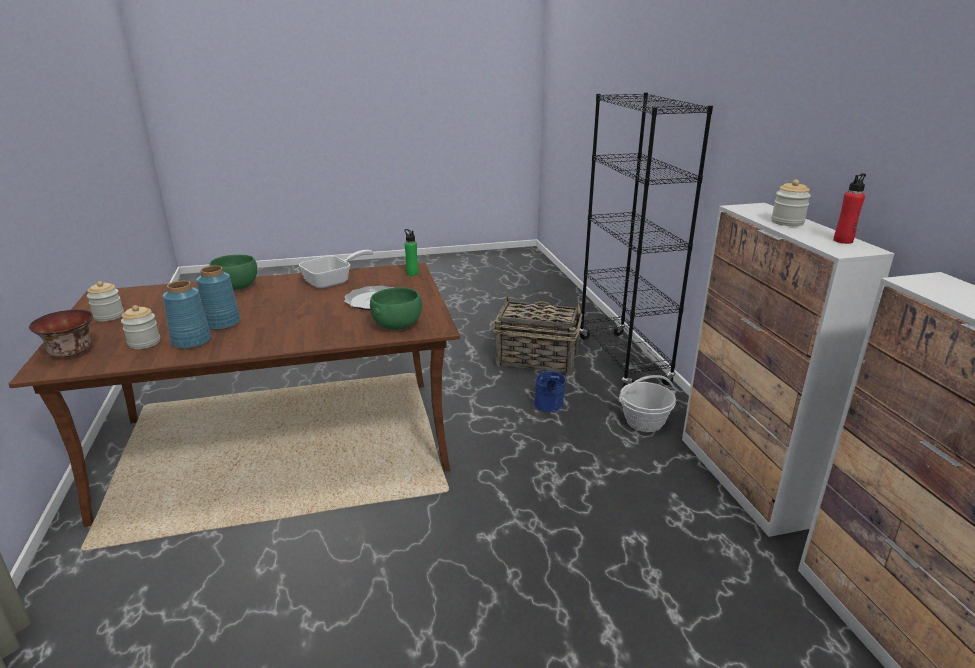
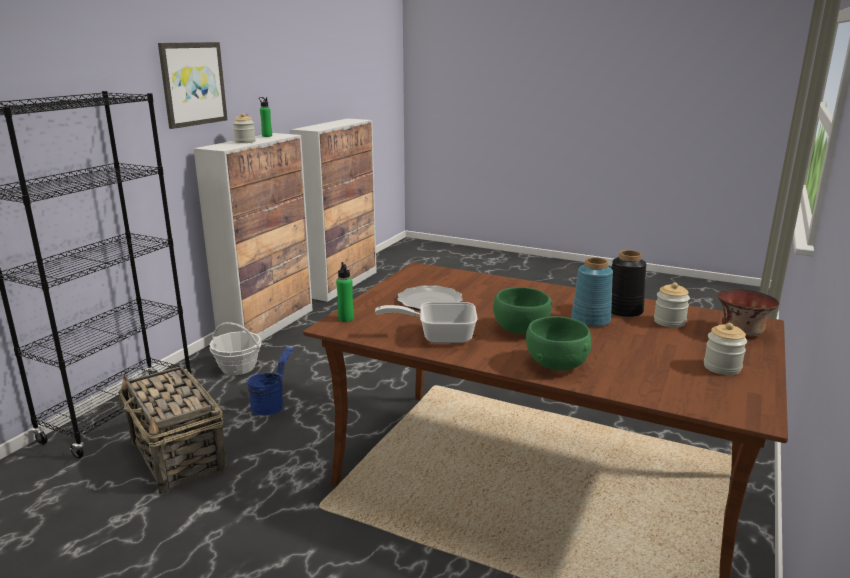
camera: 140 degrees left, 5 degrees down
(190, 341) = (624, 311): blue vase -> black vase
(398, 325) = (444, 277): green bowl -> green bowl (520, 329)
(800, 123) = (193, 84): none -> picture
(843, 241) = (267, 136): red bottle -> green bottle

